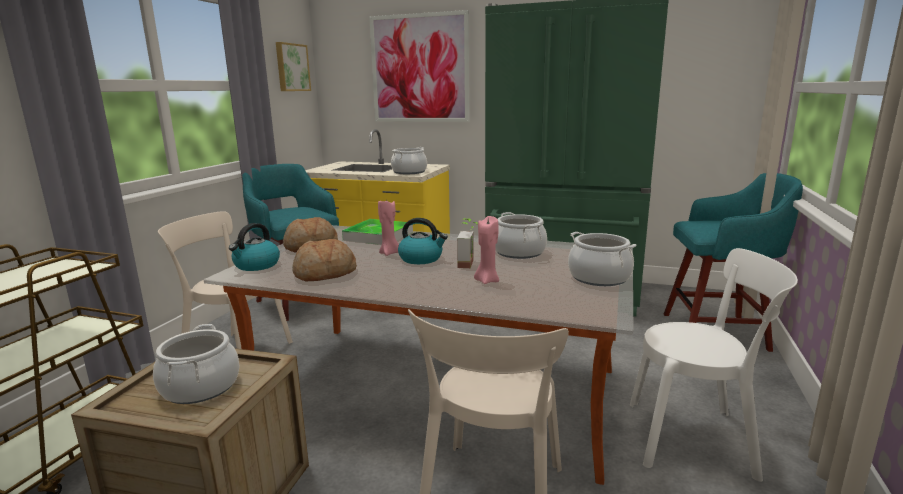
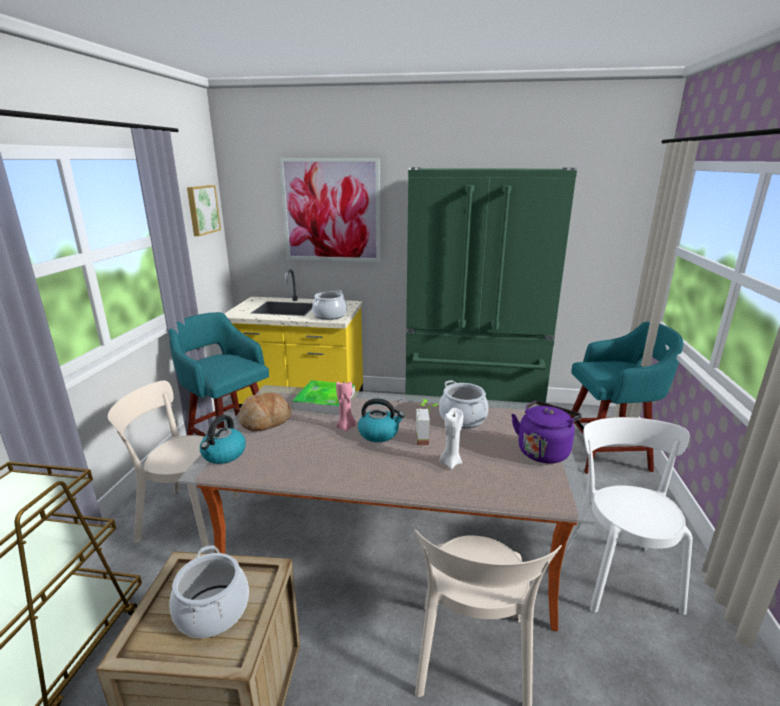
camera: 10 degrees left, 5 degrees up
(324, 273) = (297, 462): bread -> none
(487, 281) = (450, 462): pink candle -> white candle
(599, 277) = (544, 451): cooking pot -> purple kettle
(696, 439) = (617, 572): white chair -> white chair turned 90 degrees counterclockwise

